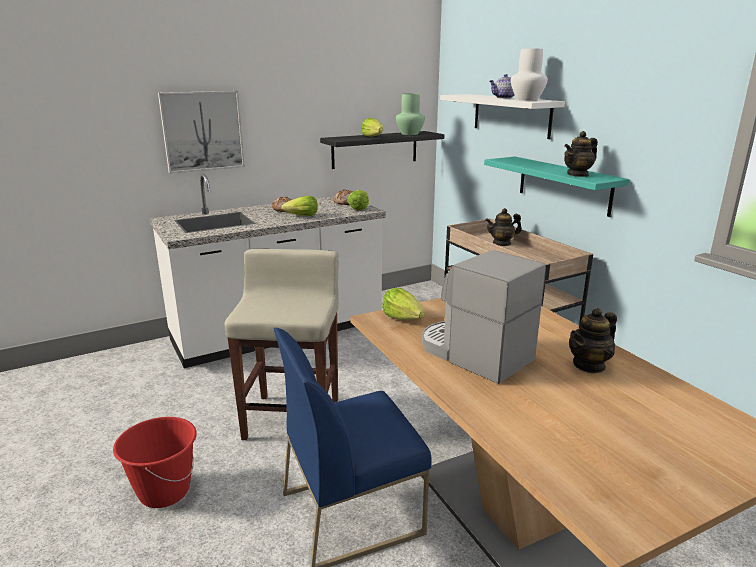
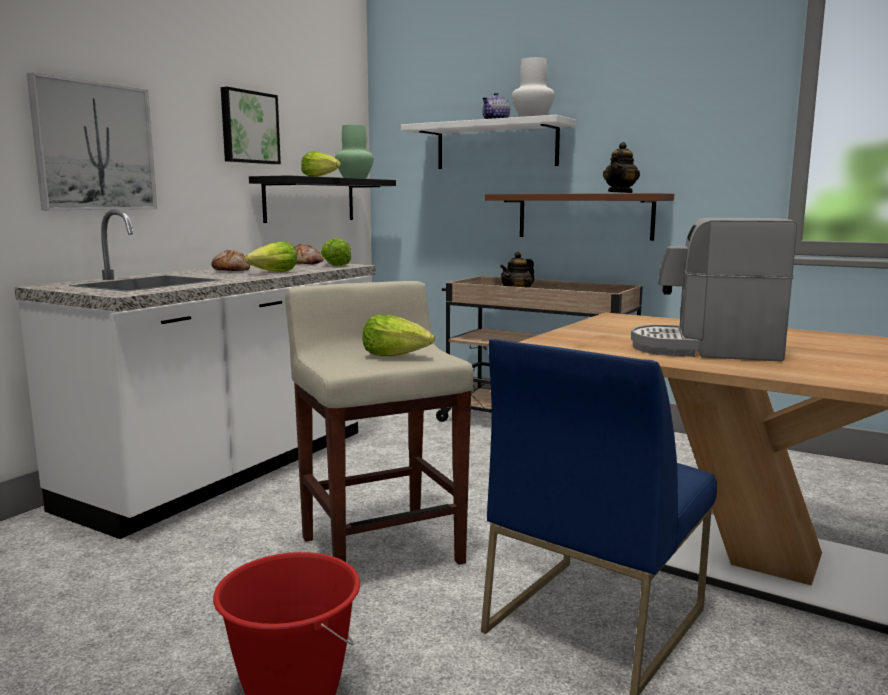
camera: 30 degrees left, 10 degrees down
(321, 103) = (248, 127): none -> picture
(403, 318) = (570, 340): lettuce -> lettuce (396, 355)
(564, 185) = (584, 216): turquoise shelf -> brown shelf
(589, 365) = (818, 341): teapot -> none

